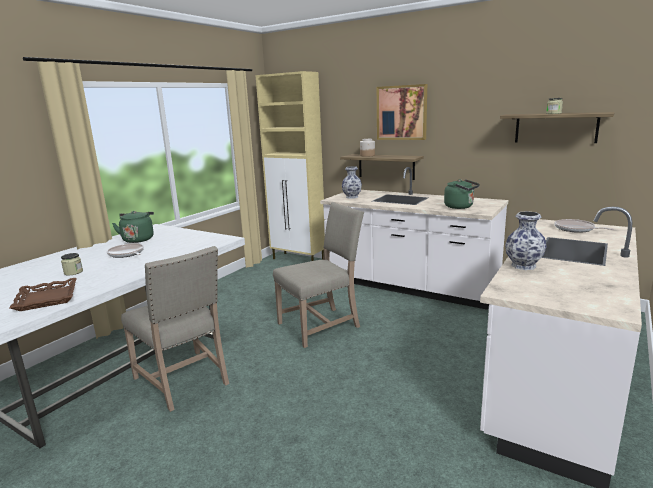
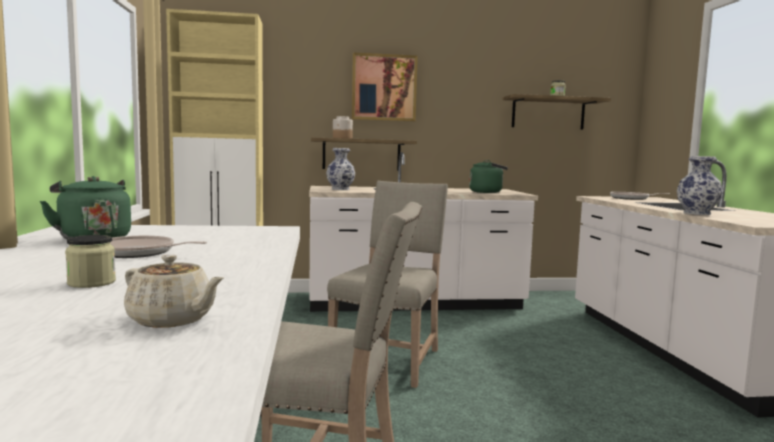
camera: 40 degrees left, 10 degrees down
(46, 299) = (172, 320): brown tray -> beige teapot

